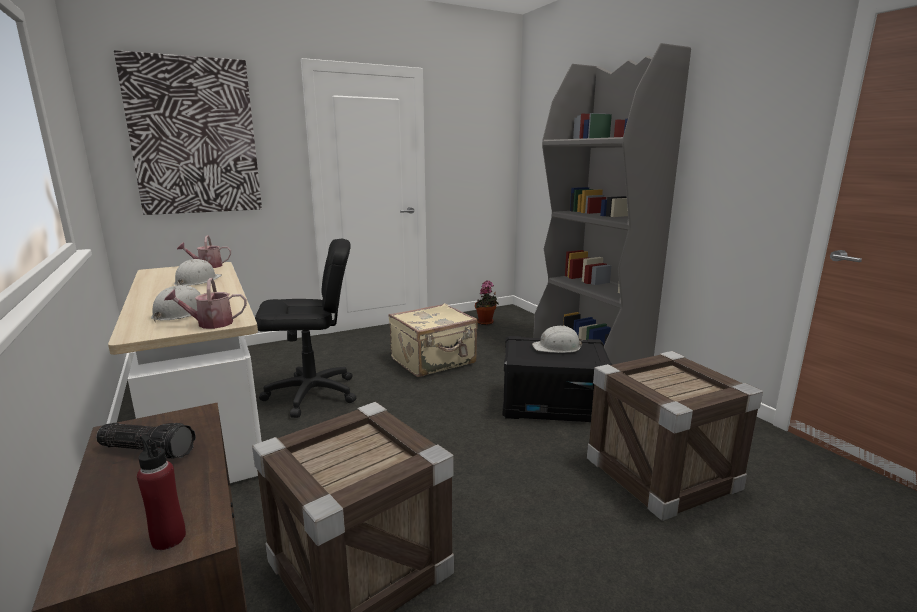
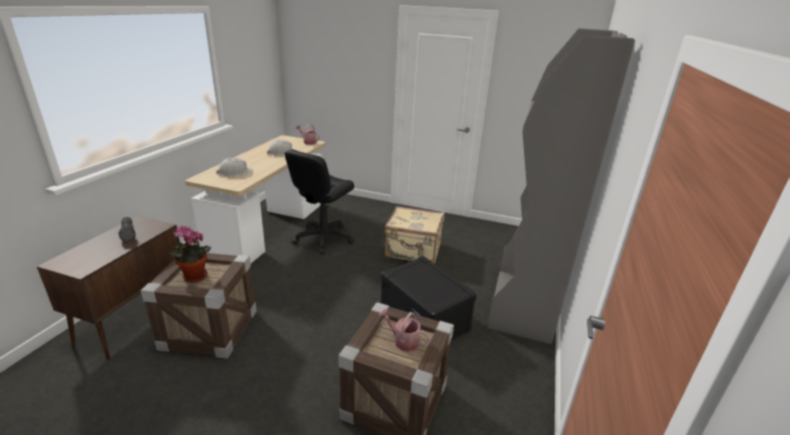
camera: 45 degrees right, 10 degrees up
(168, 538) = (78, 266): red bottle -> none
(194, 137) = (329, 58): picture -> none
(210, 324) = (228, 183): watering can -> watering can (403, 341)
(312, 394) = (323, 238): black office chair -> black office chair turned 90 degrees clockwise
(486, 323) = (502, 239): potted plant -> potted plant (194, 278)
(557, 347) = (433, 280): white hard hat -> none

